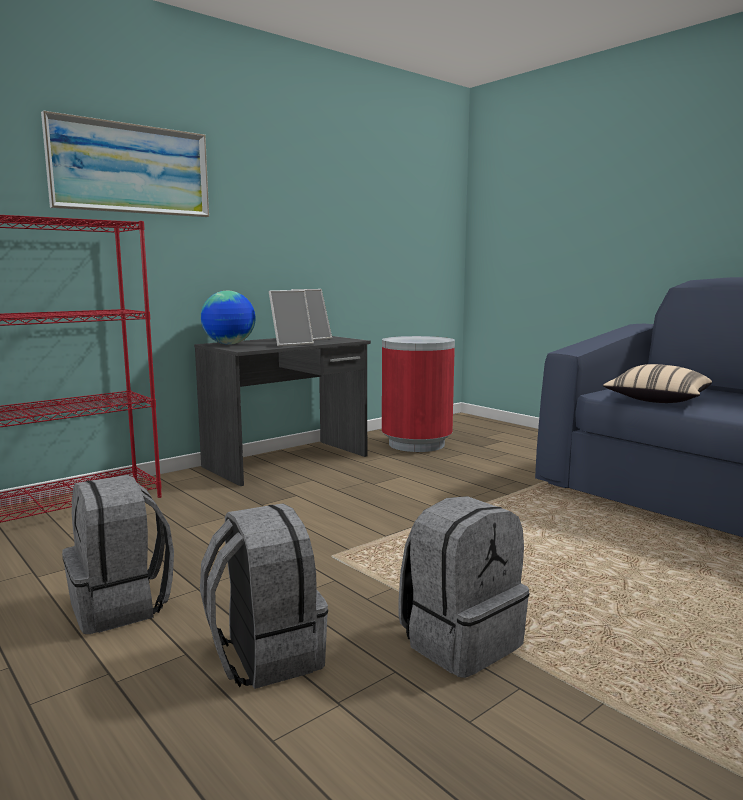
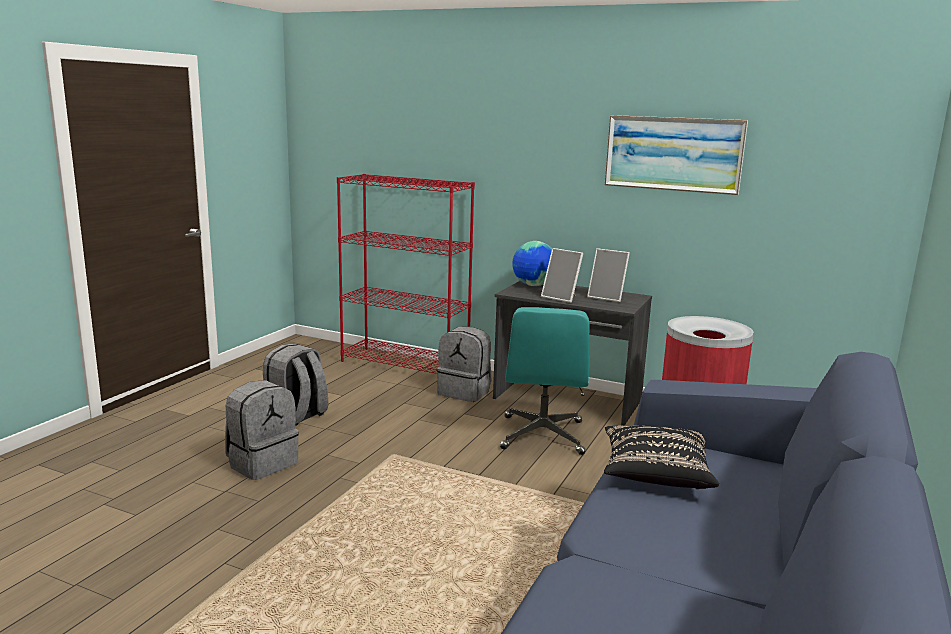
camera: 65 degrees right, 5 degrees up
(131, 169) = (491, 140): picture -> picture (673, 154)
(357, 484) = (542, 436): none -> turquoise office chair
(460, 641) = (300, 515): grey backpack -> grey backpack (465, 392)
(657, 401) = (655, 474): beige pillow -> black pillow

